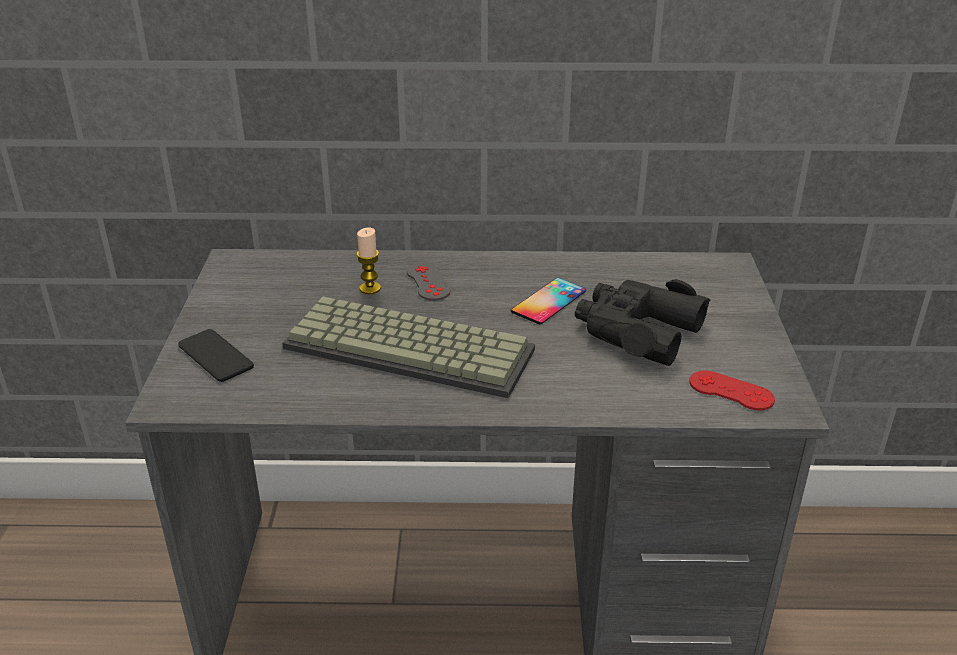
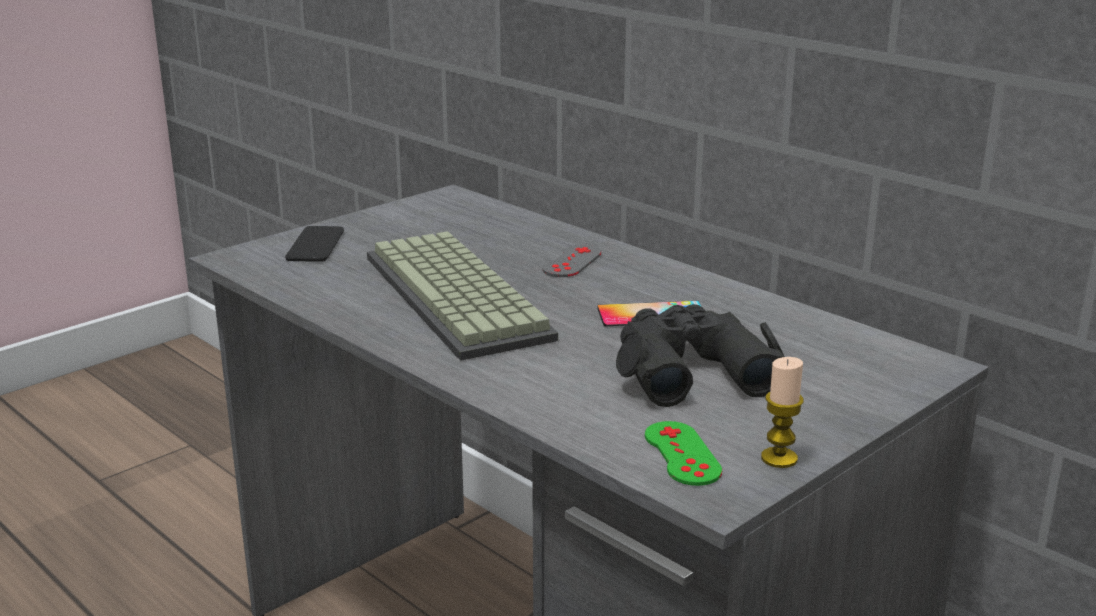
camera: 45 degrees right, 10 degrees down
(370, 288) = (514, 248): candle -> candle (779, 458)
(731, 391) = (682, 454): red game controller -> green game controller

